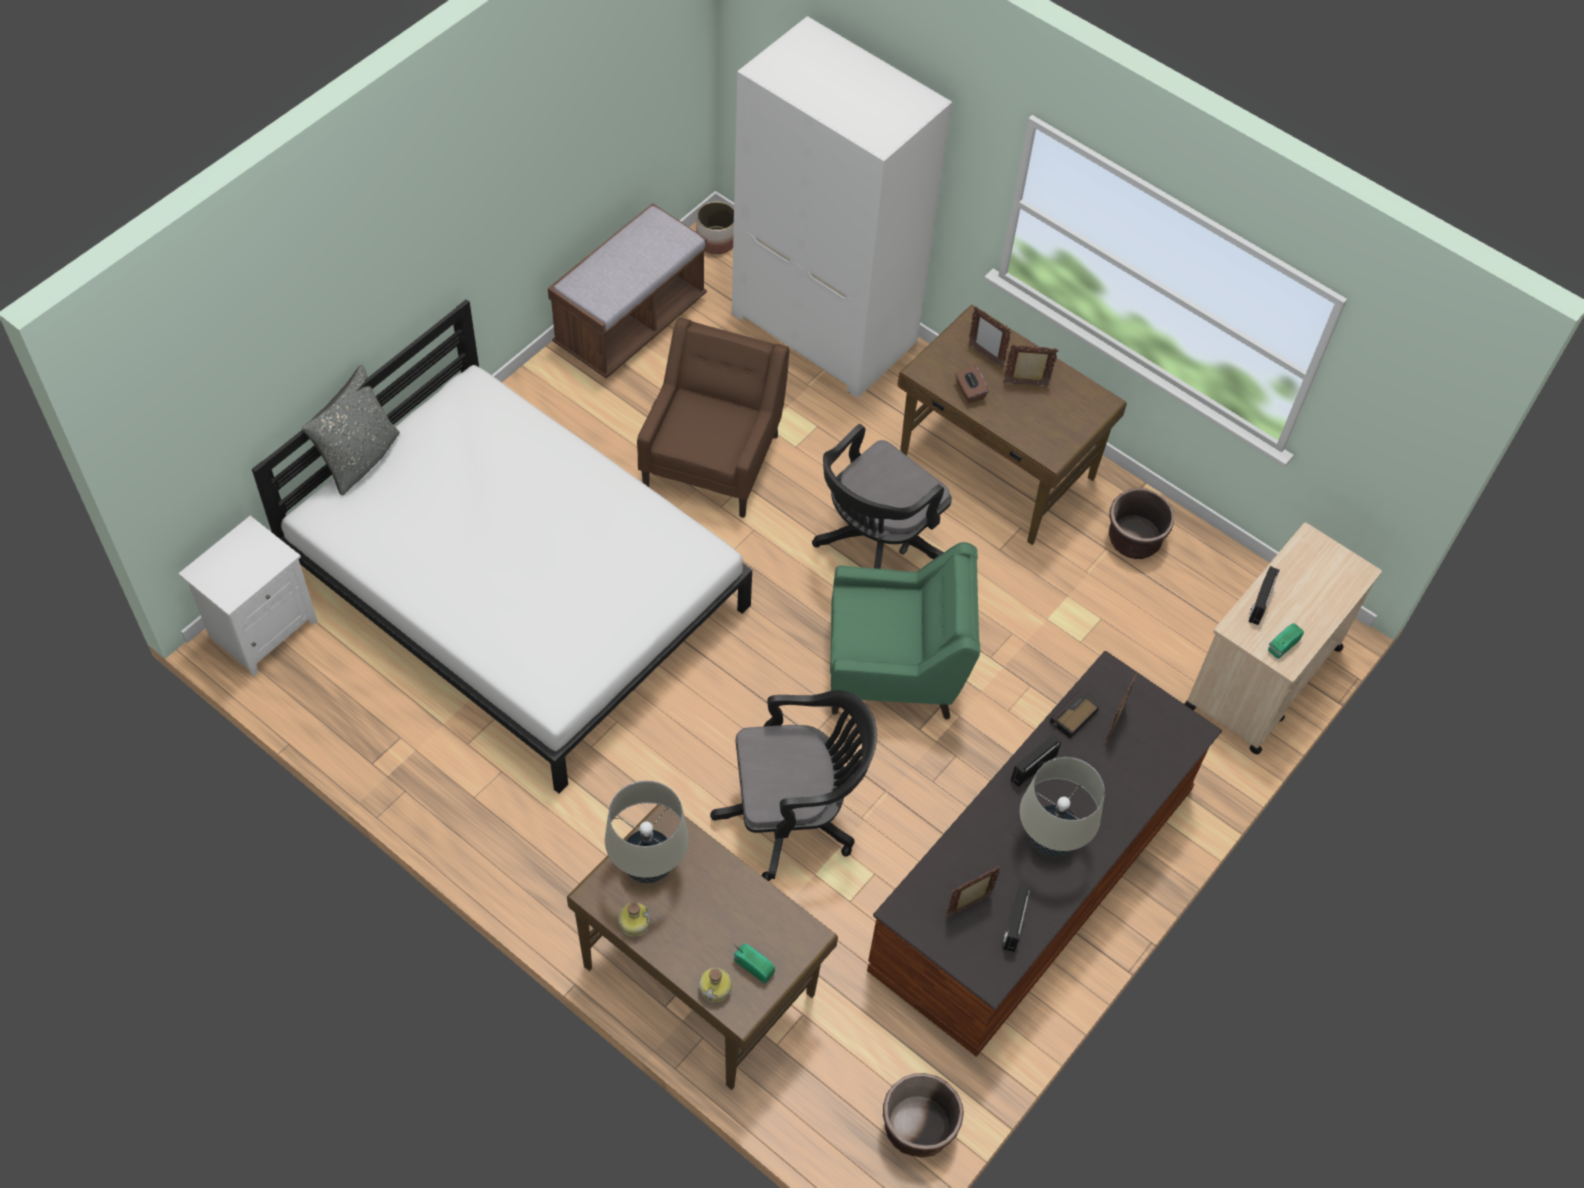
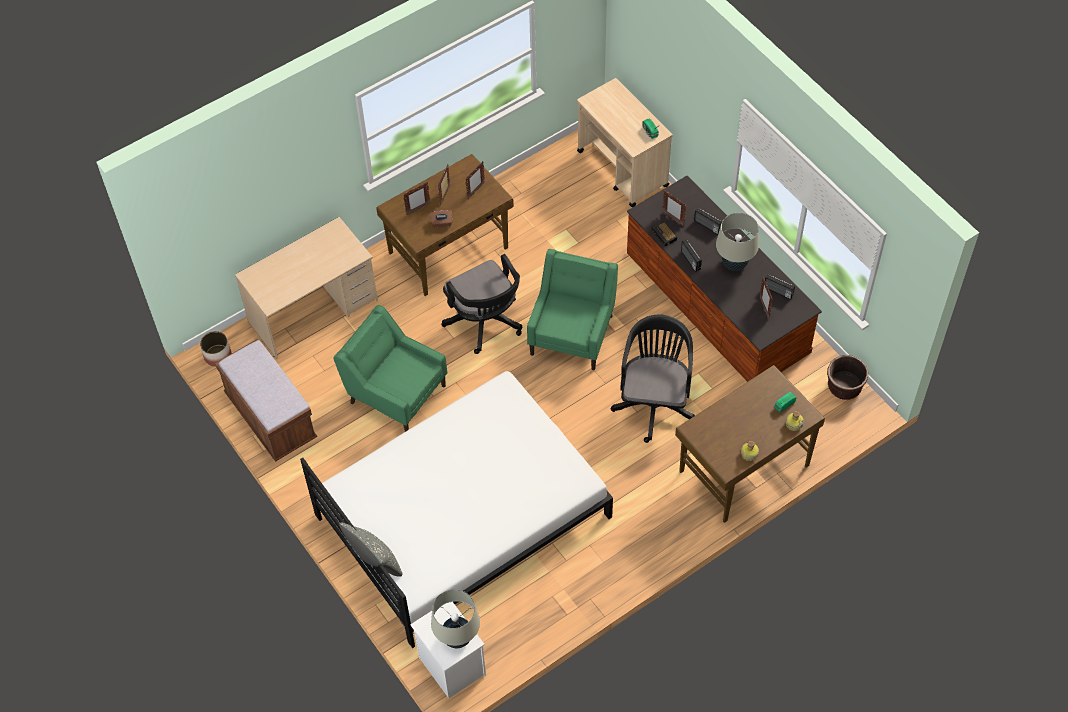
camera: 70 degrees left, 0 degrees up
(647, 866) = (716, 442): beige table lamp -> beige table lamp (457, 638)
(713, 459) = (396, 392): brown armchair -> green armchair
(826, 328) = (313, 311): white wardrobe -> beige desk
(1051, 422) = (475, 191): none -> picture frame
(1134, 539) = (518, 199): brown planter -> none
(1259, 603) = (622, 133): radio -> radio (707, 226)

